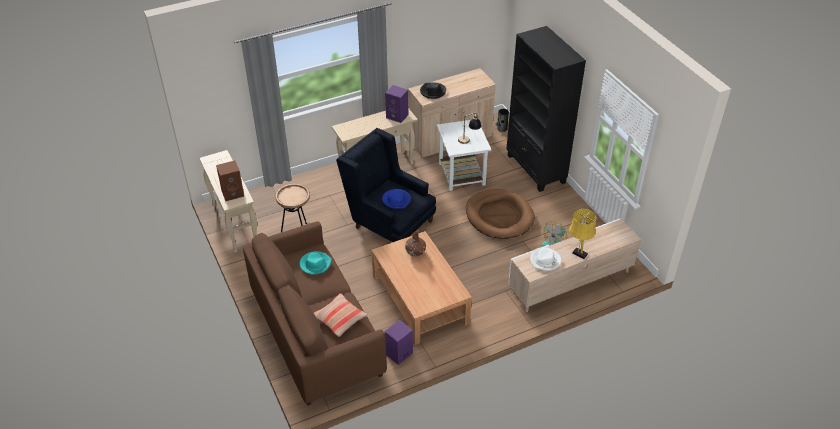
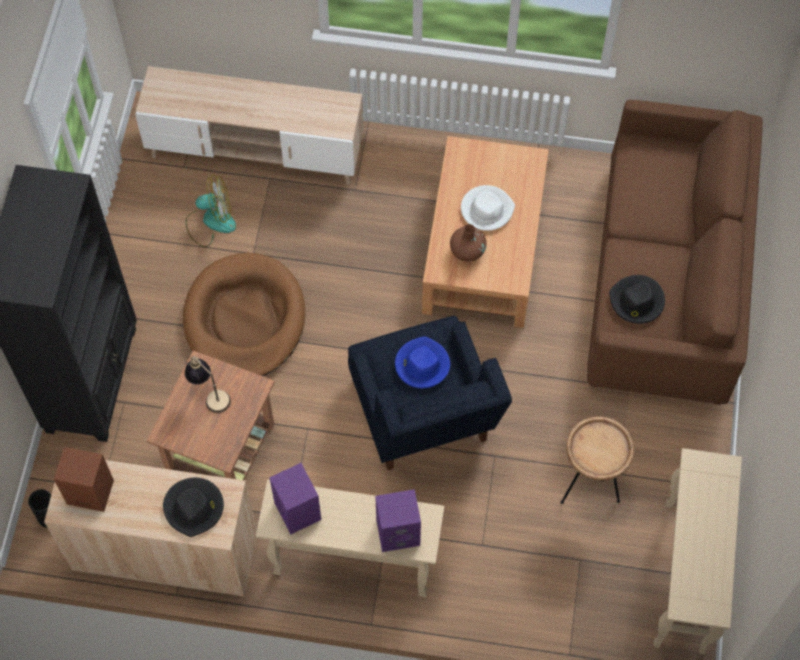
camera: 145 degrees left, 20 degrees up
(233, 193) = (708, 489): brown speaker -> brown speaker (89, 493)
(315, 264) = (637, 301): turquoise hat -> black hat
(339, 318) = (656, 189): pillow -> none
(399, 354) = (573, 183): purple speaker -> purple speaker (399, 531)
(462, 174) = (221, 448): white side table -> brown side table
(545, 260) = (309, 111): white hat -> white hat (486, 209)
(578, 253) = (253, 96): yellow table lamp -> none

